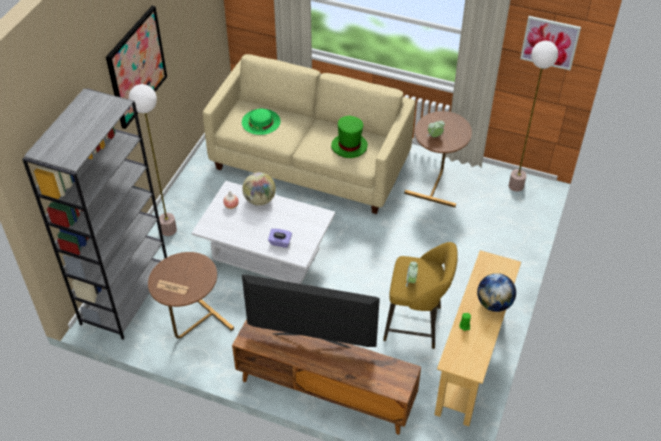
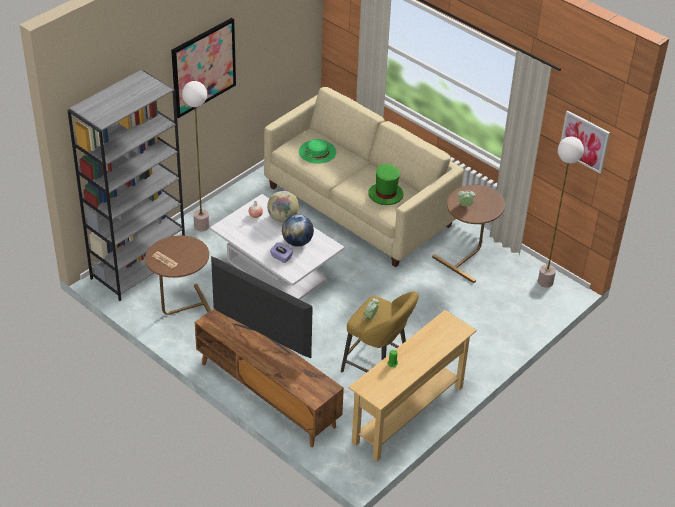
camera: 20 degrees right, 5 degrees down
(494, 304) = (429, 355): globe -> globe (297, 242)

